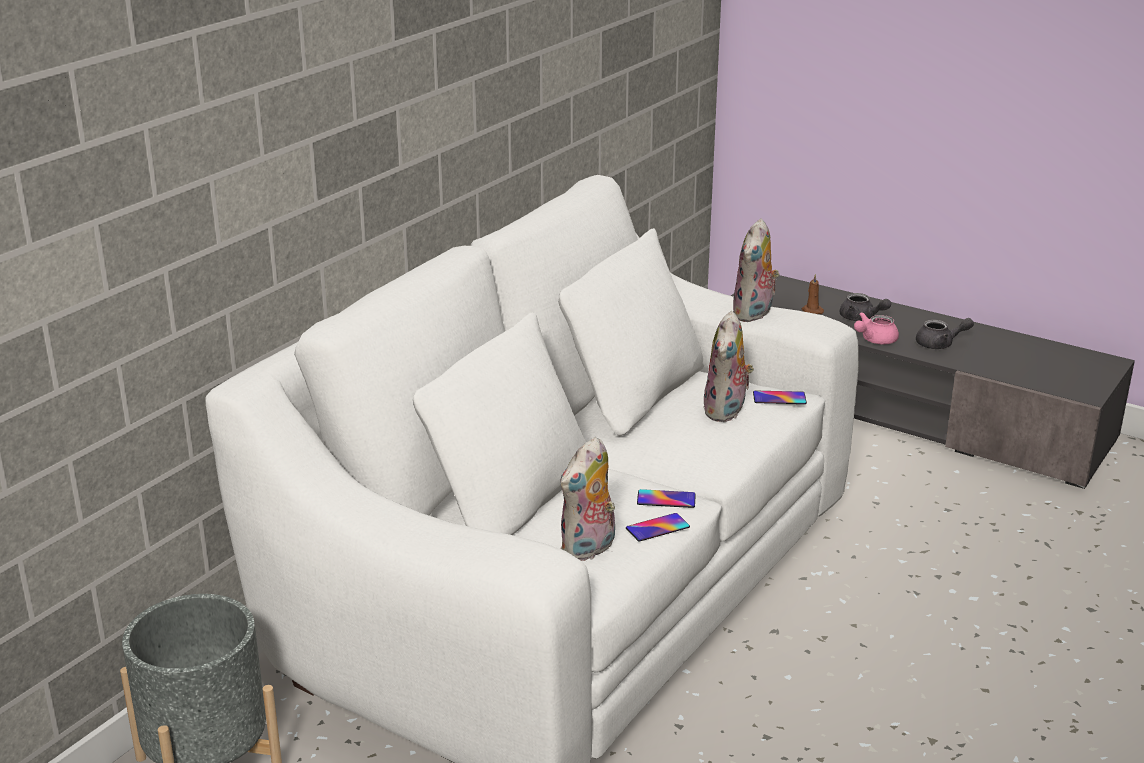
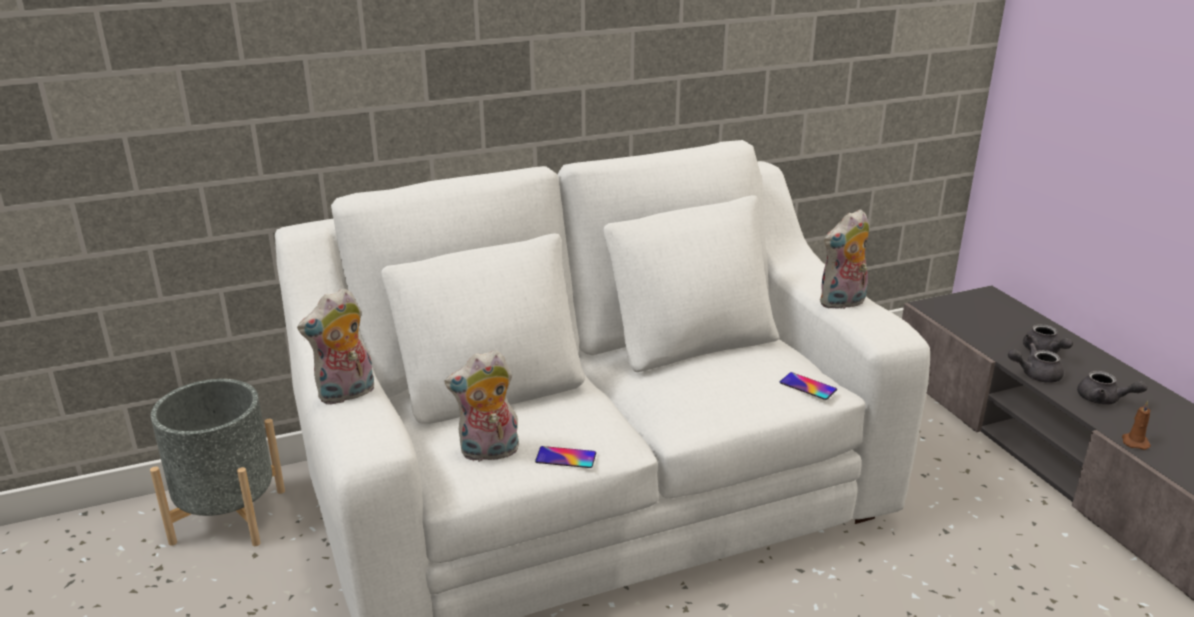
camera: 35 degrees right, 0 degrees up
(666, 499) = (605, 437): phone -> none
(726, 412) = (742, 382): plush toy -> plush toy (346, 395)
(811, 311) = (999, 331): brown candle -> brown candle (1134, 442)
(874, 340) = (1034, 374): pink teapot -> grey teapot

